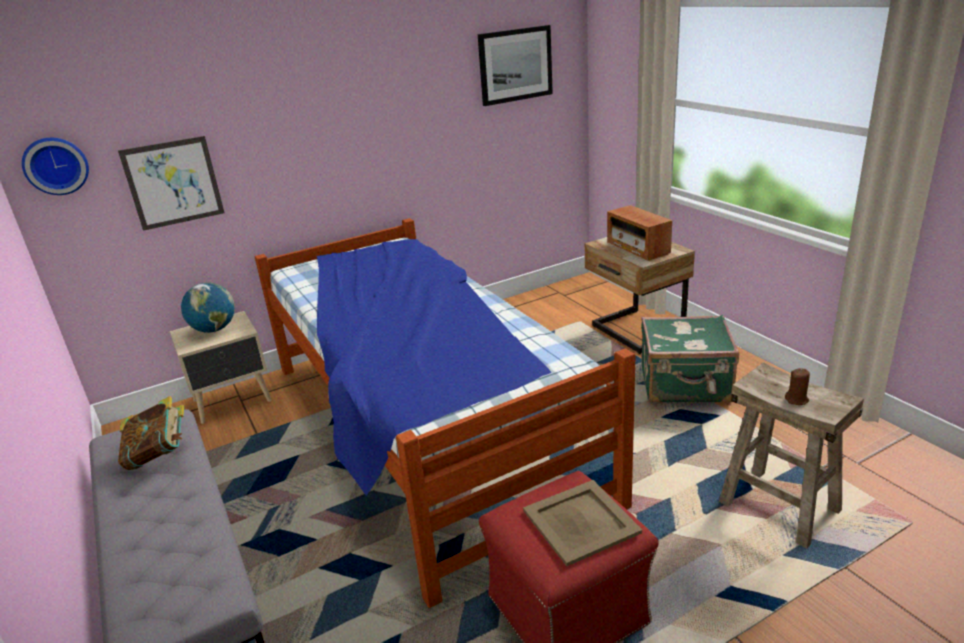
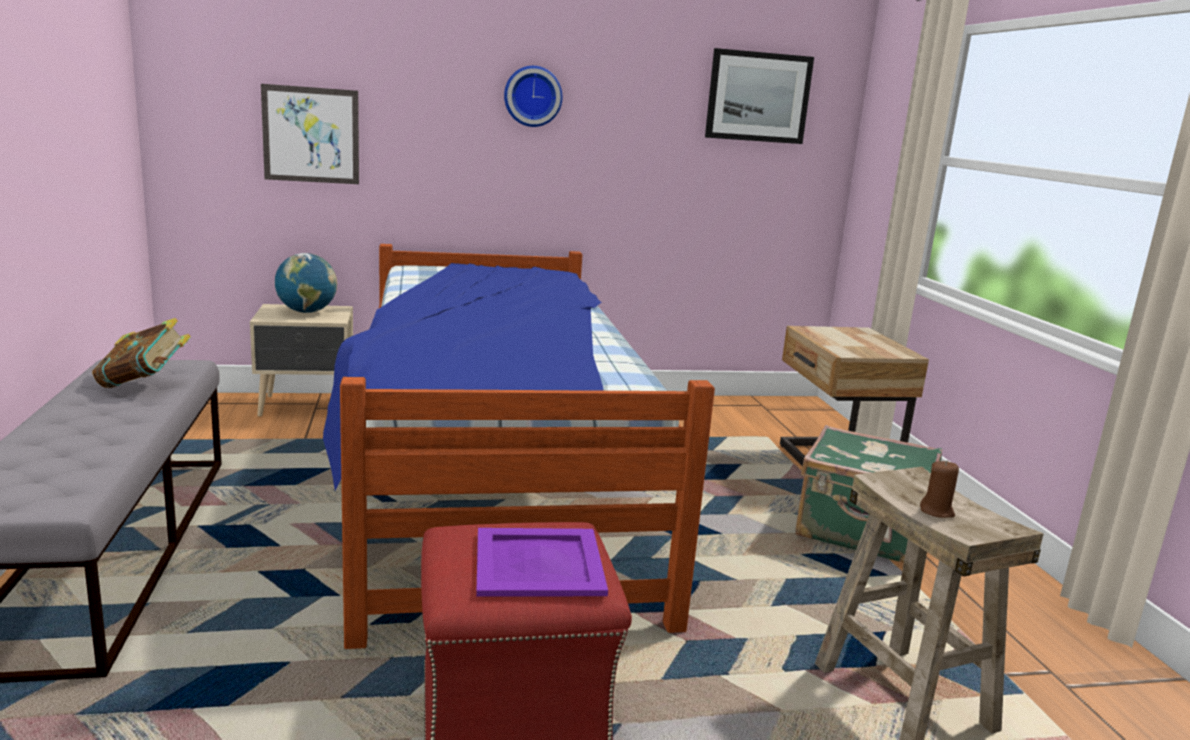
camera: 15 degrees right, 10 degrees down
(55, 165) = (193, 83): wall clock -> wall clock (532, 96)
(582, 522) = (540, 563): beige tray -> purple tray
(637, 248) = (852, 342): radio -> none

